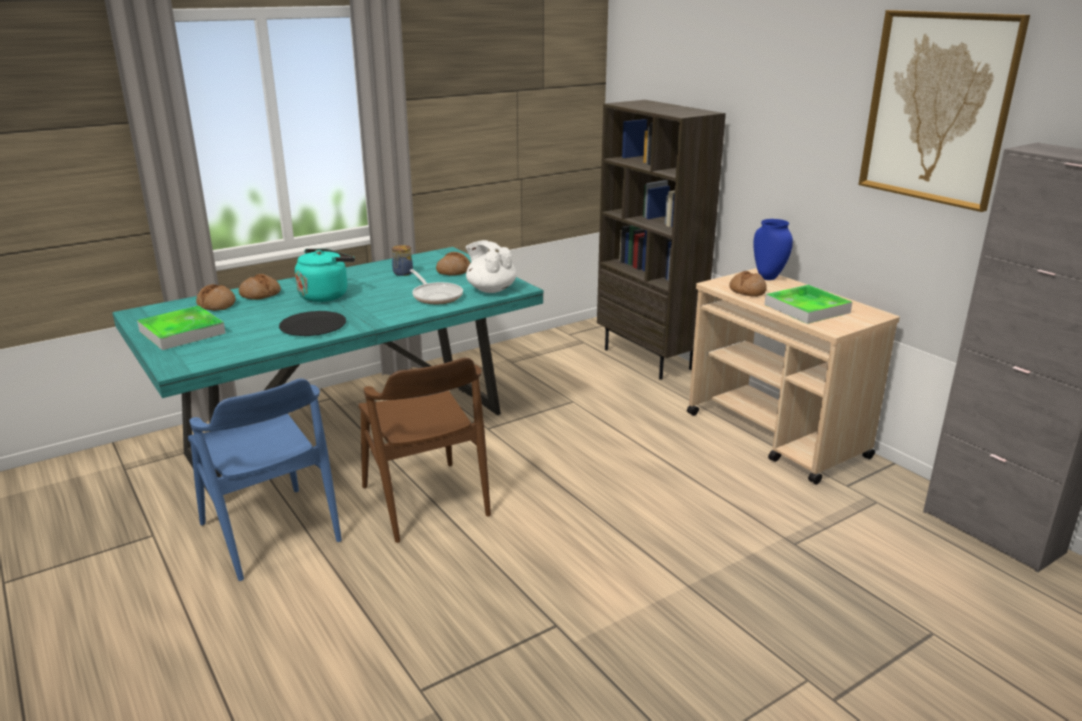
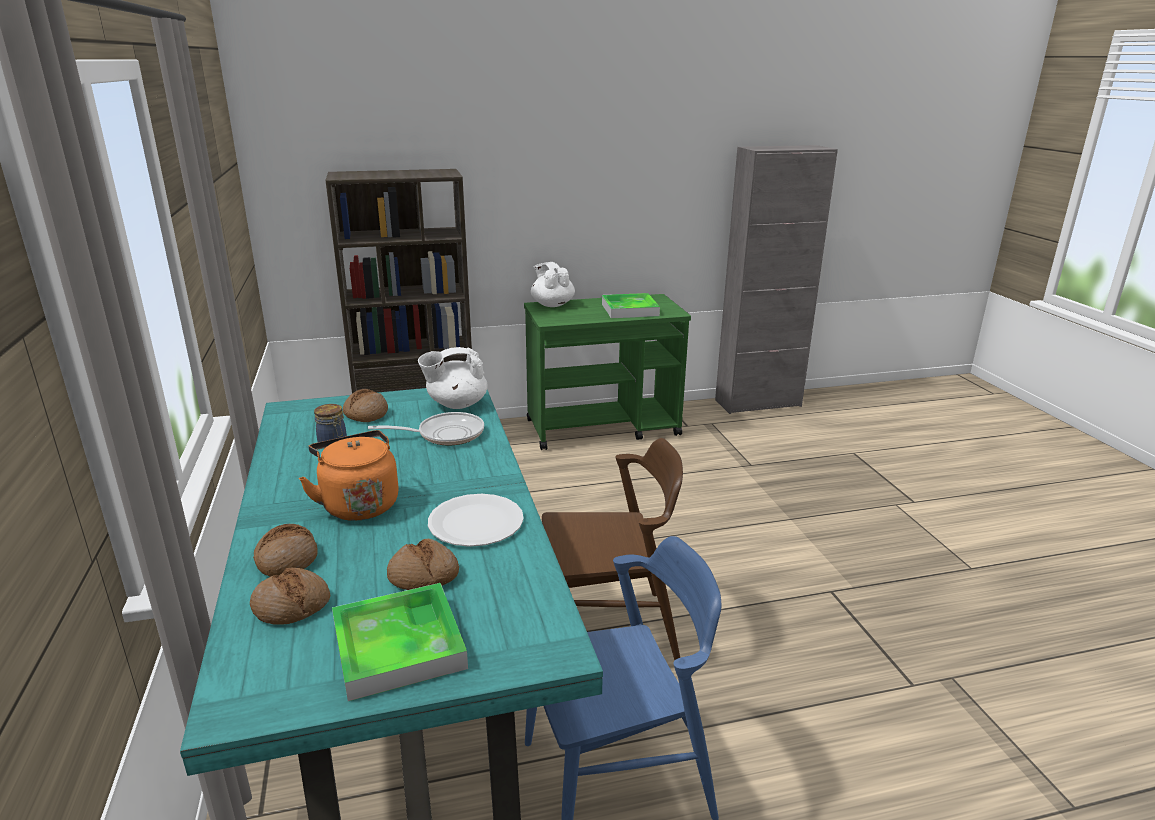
camera: 70 degrees left, 0 degrees up
(313, 326) = (476, 522): black plate -> white plate
(326, 295) = (358, 504): turquoise kettle -> orange kettle
(747, 291) = (576, 316): bread -> bread (423, 576)
(769, 277) = (552, 304): blue vase -> white teapot
(776, 436) = (603, 427): beige cart -> green cart
(937, 108) = (663, 134): picture -> none

